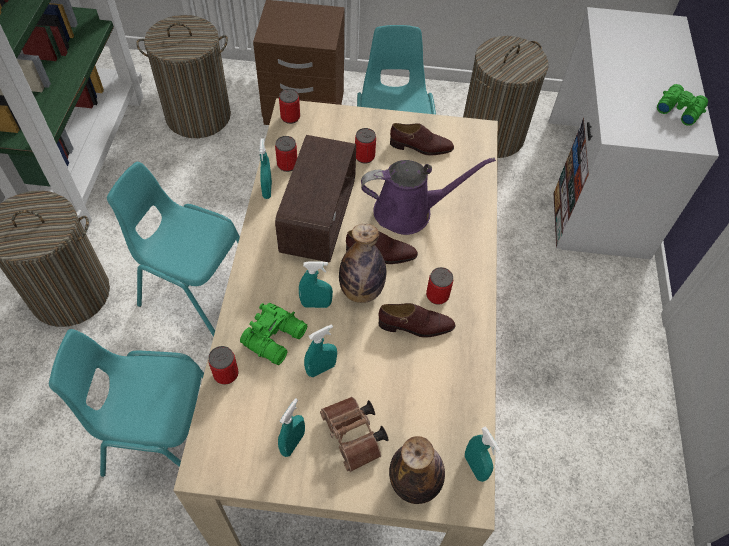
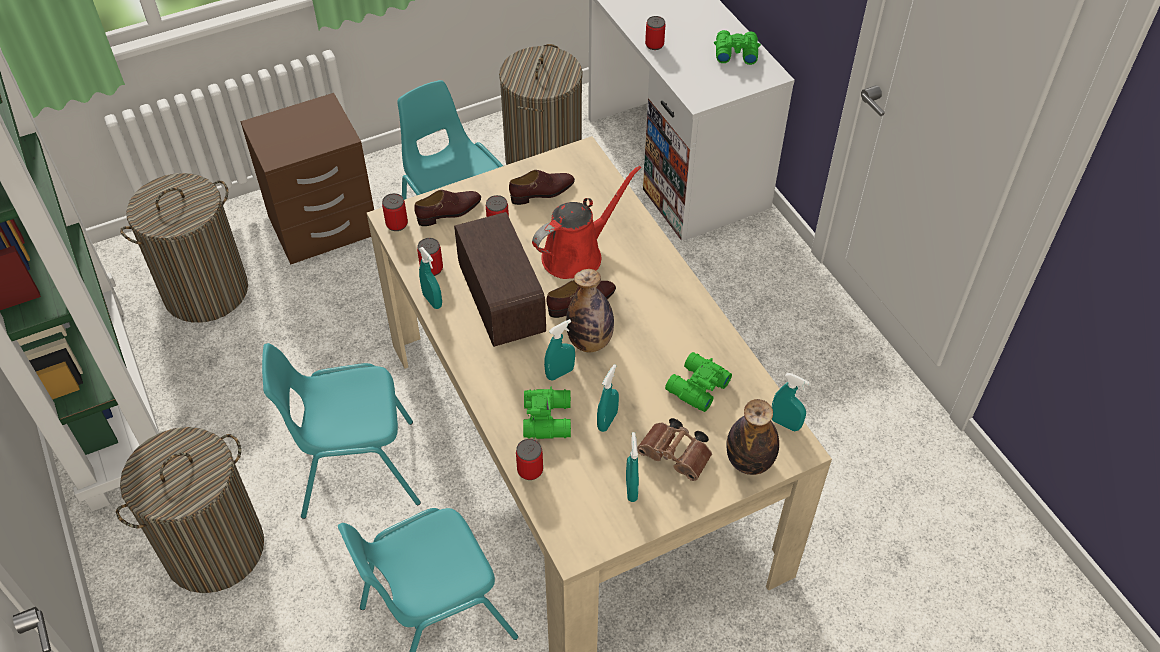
camera: 30 degrees left, 5 degrees down
(409, 211) = (577, 254): purple watering can -> red watering can
(416, 326) = (658, 345): brown shoe -> brown shoe (449, 212)
(419, 383) = (695, 387): none -> green binoculars
(437, 295) = (656, 311): can -> can (654, 44)

